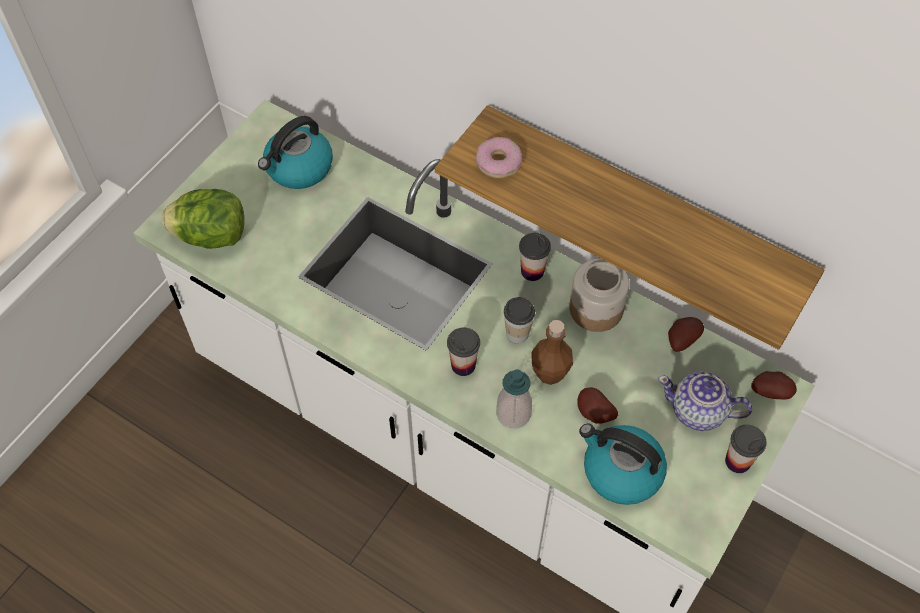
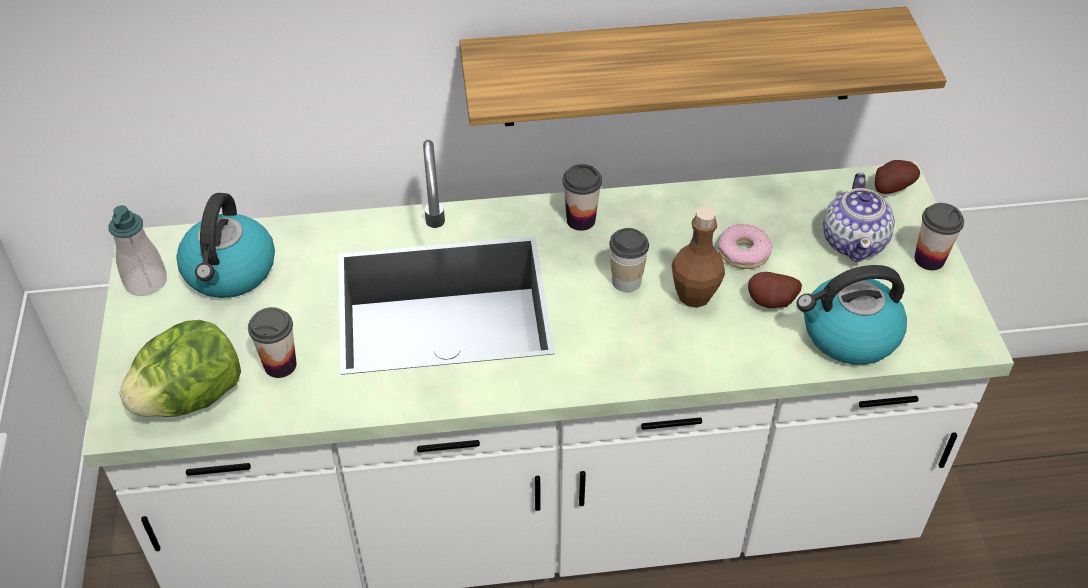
camera: 40 degrees left, 10 degrees down
(463, 365) = (606, 342): cup -> cup (280, 365)
(498, 162) = (530, 79): donut -> donut (743, 253)
(513, 413) = (700, 352): soap dispenser -> soap dispenser (146, 282)
(596, 309) = (675, 216): jar -> none
(681, 339) = (774, 194): potato -> none
(699, 411) = (854, 241): teapot -> teapot turned 60 degrees counterclockwise

